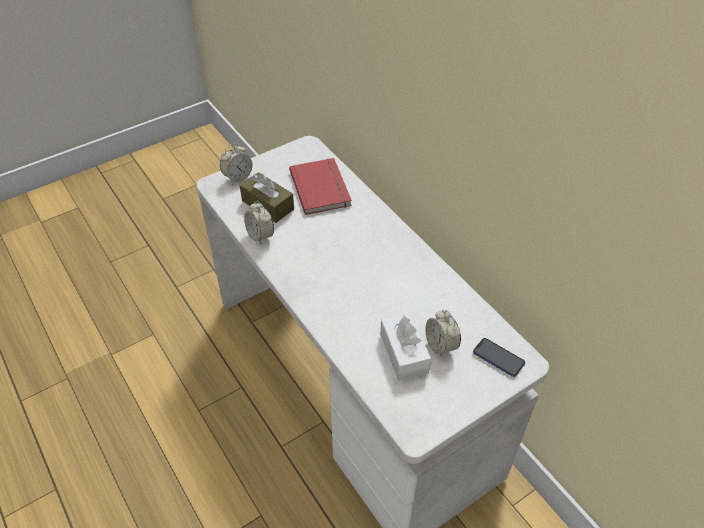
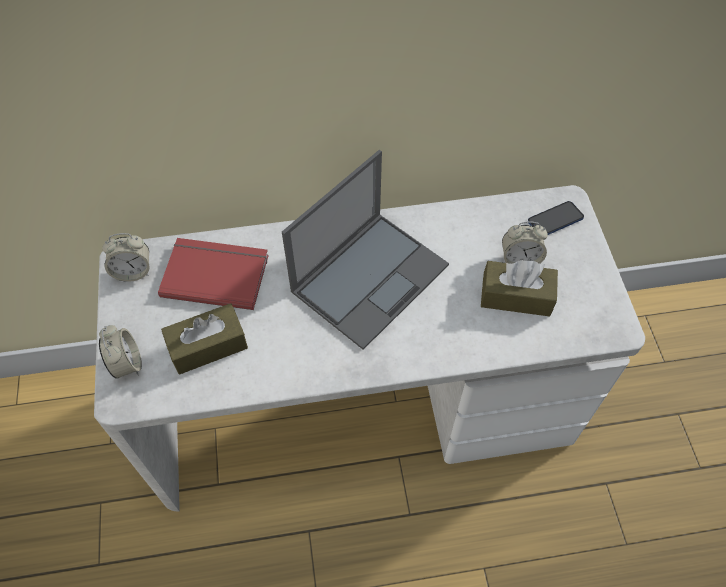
camera: 65 degrees left, 10 degrees up
(260, 235) = (259, 374): alarm clock -> alarm clock (133, 271)
(367, 263) = (371, 277): none -> laptop
(404, 353) = (516, 296): white tissue box -> brown tissue box

